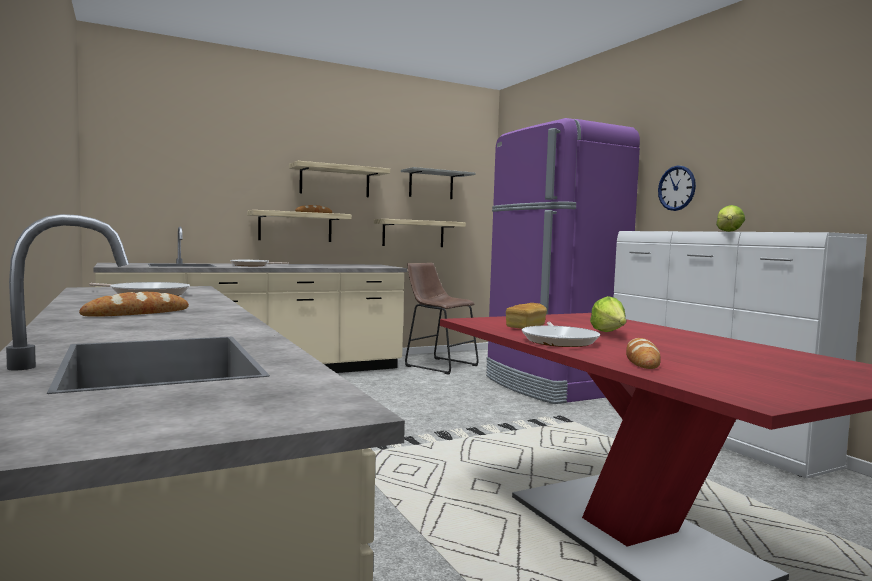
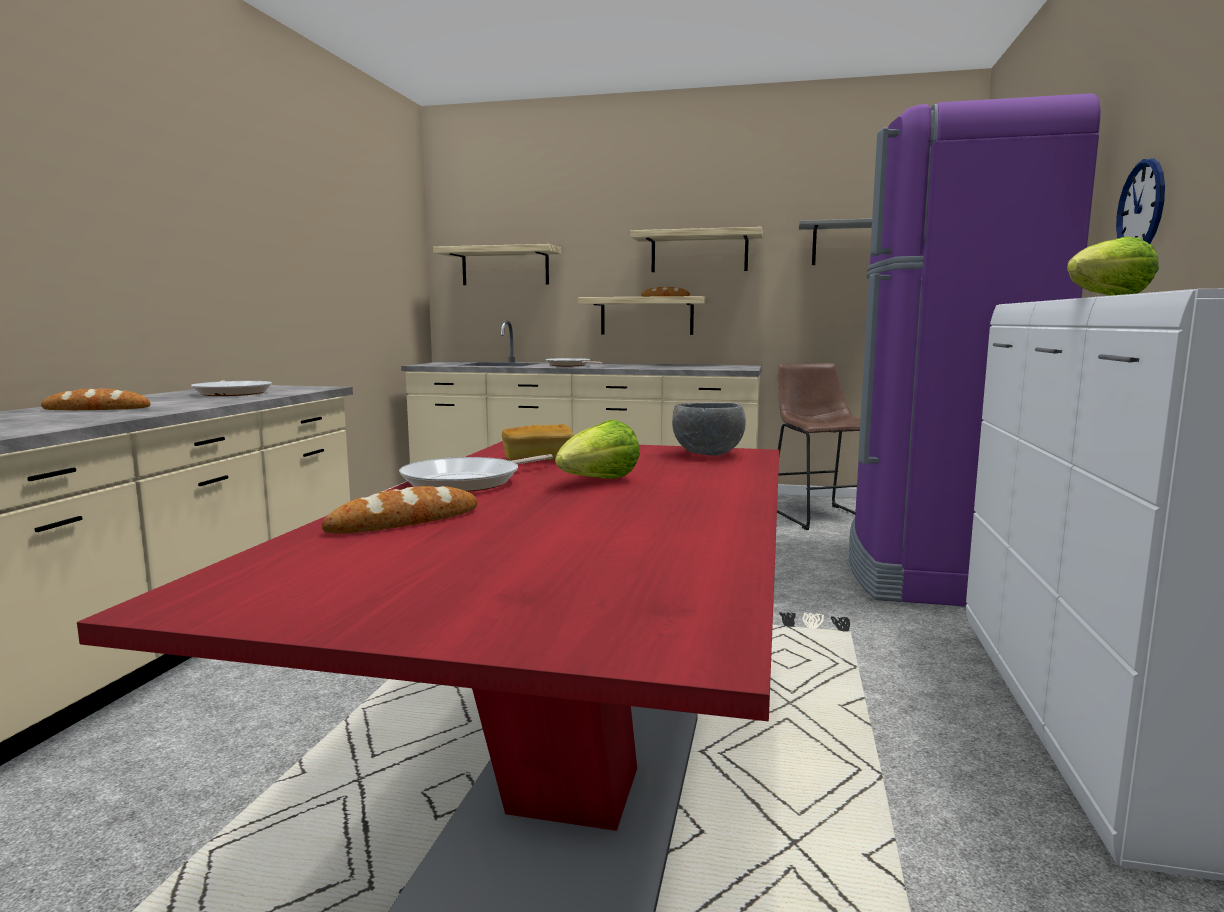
camera: 40 degrees right, 5 degrees up
(413, 233) = (818, 320): shelf -> shelf (505, 267)
(580, 317) = (708, 454): none -> grey bowl

